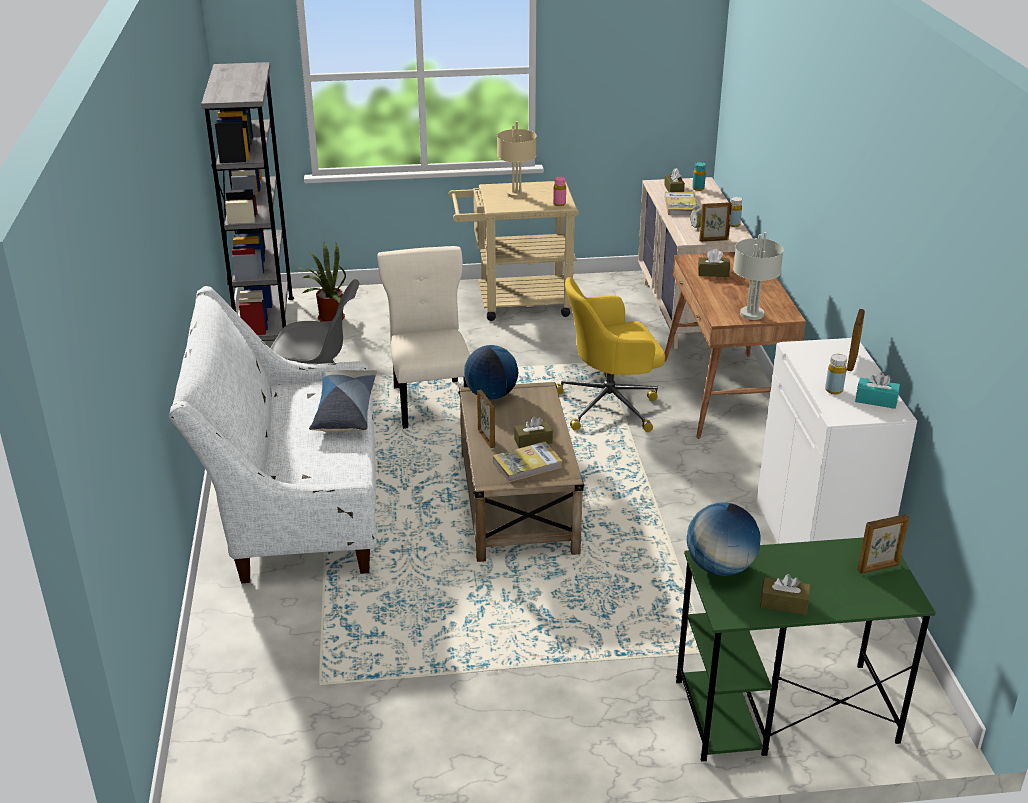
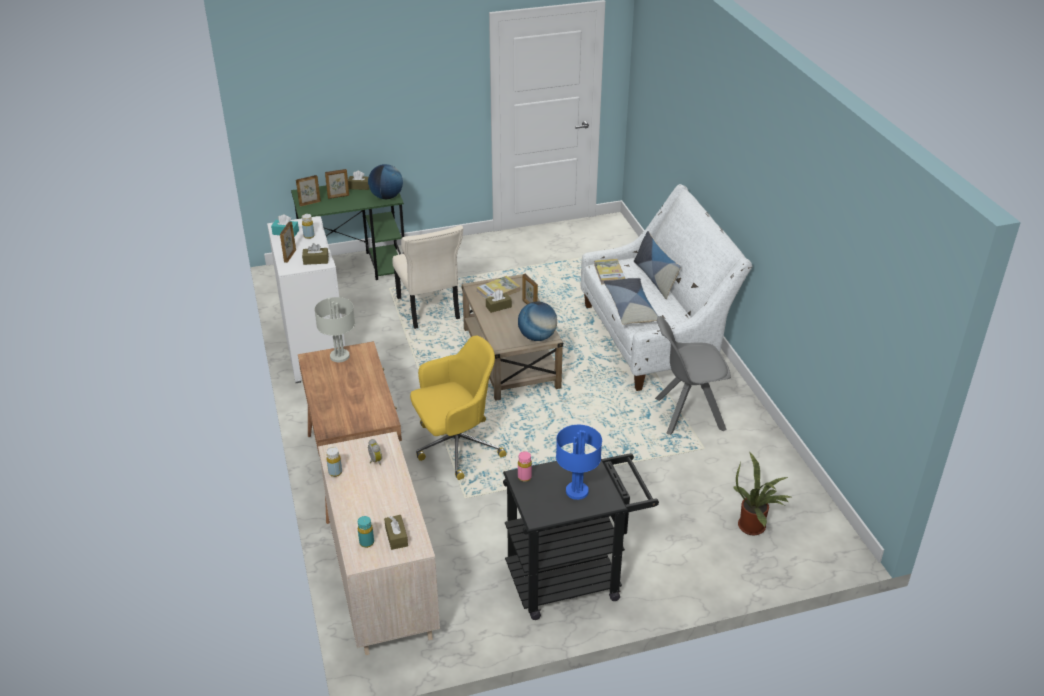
camera: 170 degrees right, 5 degrees up
(266, 324) = (809, 510): grey bookcase -> none
(278, 449) = (655, 279): none -> pillow
(431, 401) = (604, 434): beige chair -> beige chair (429, 310)
(515, 303) = (573, 578): beige cart -> black cart
(517, 194) = (576, 491): beige table lamp -> blue table lamp
(680, 206) = (390, 501): book -> book (609, 273)
(713, 240) = (360, 443): picture frame -> picture frame (338, 197)
(713, 273) = (365, 402): brown tissue box -> brown tissue box (316, 260)

